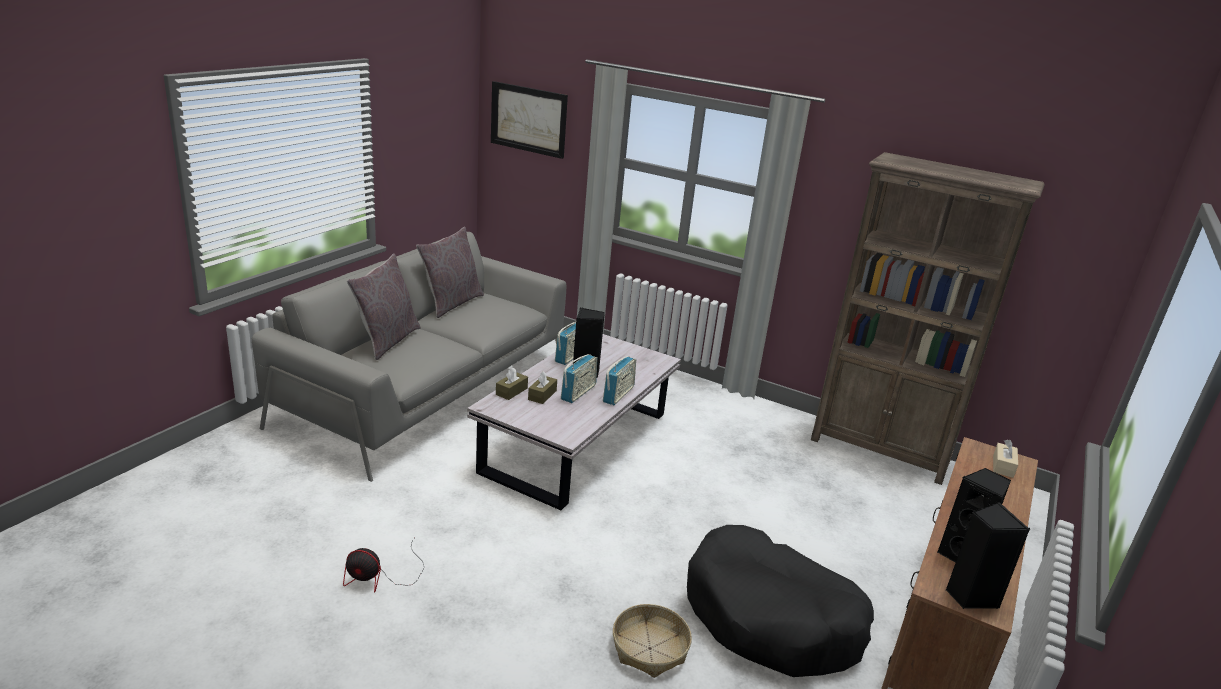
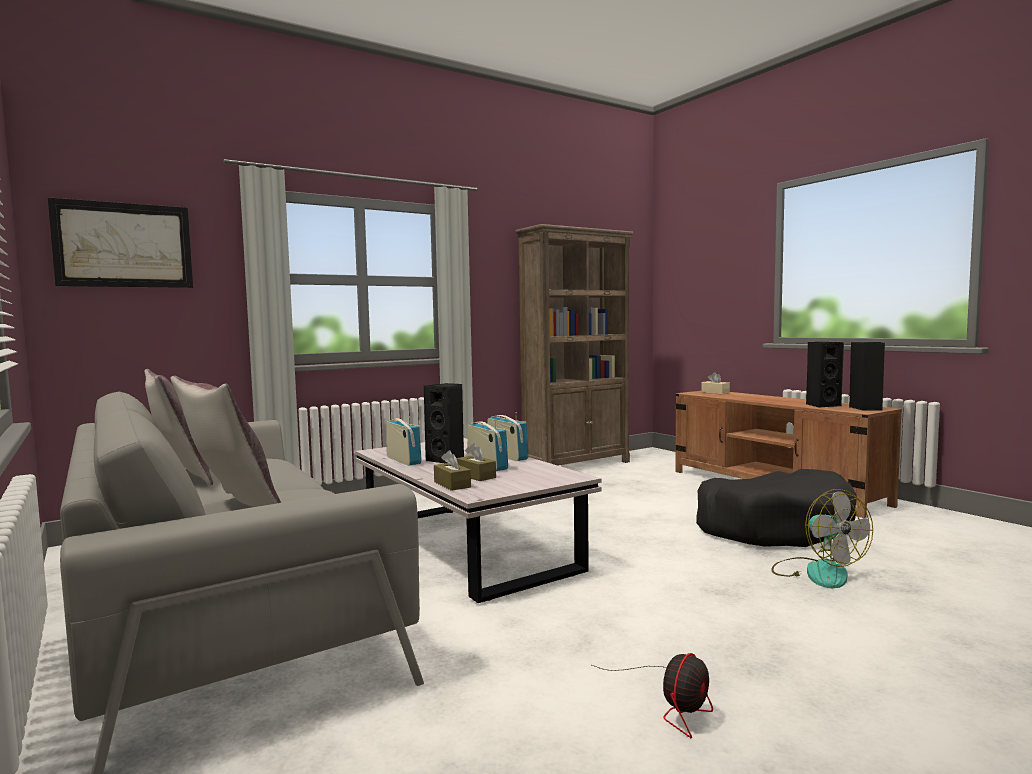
camera: 60 degrees left, 20 degrees down
(650, 648) = (817, 572): basket -> fan

